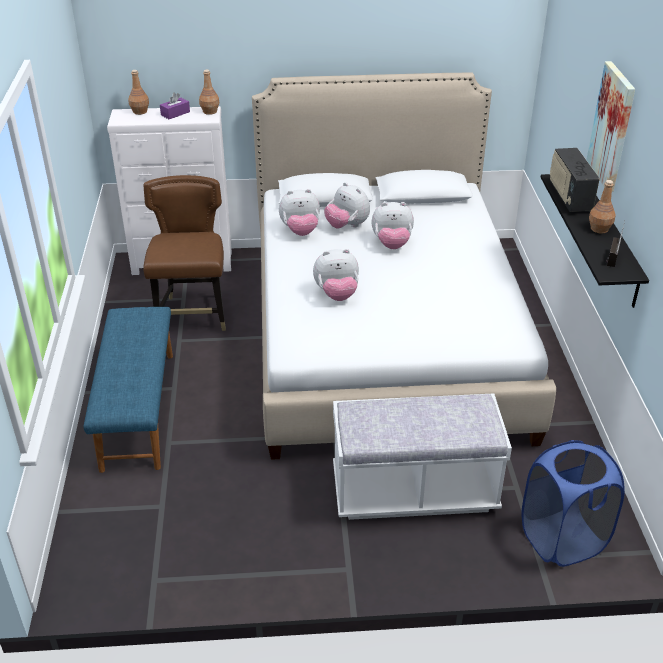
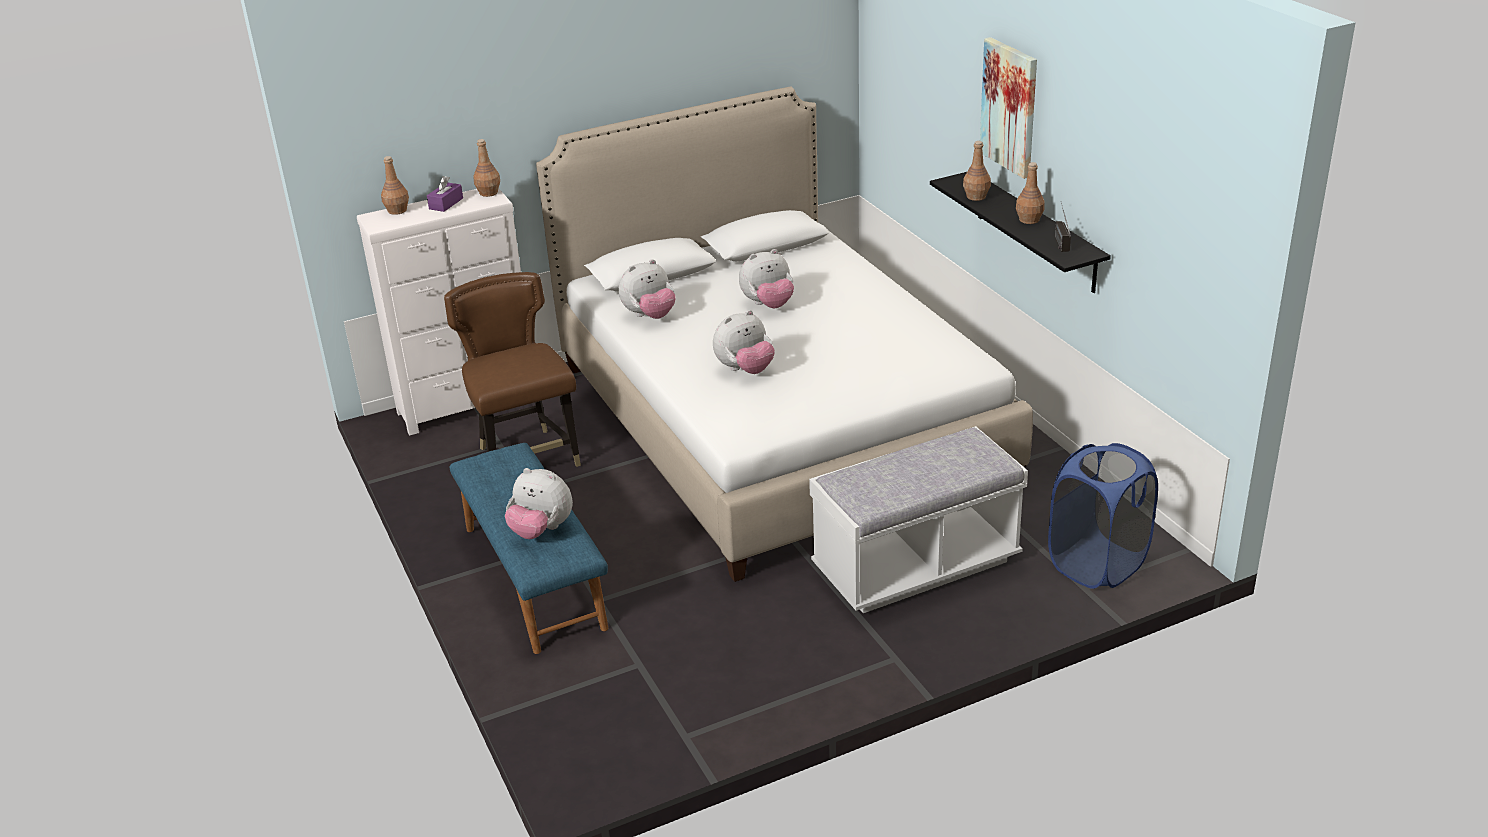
camera: 20 degrees left, 5 degrees down
(347, 226) = (701, 297): plush toy -> plush toy (541, 530)
(569, 197) = (976, 197): radio -> brown bottle

